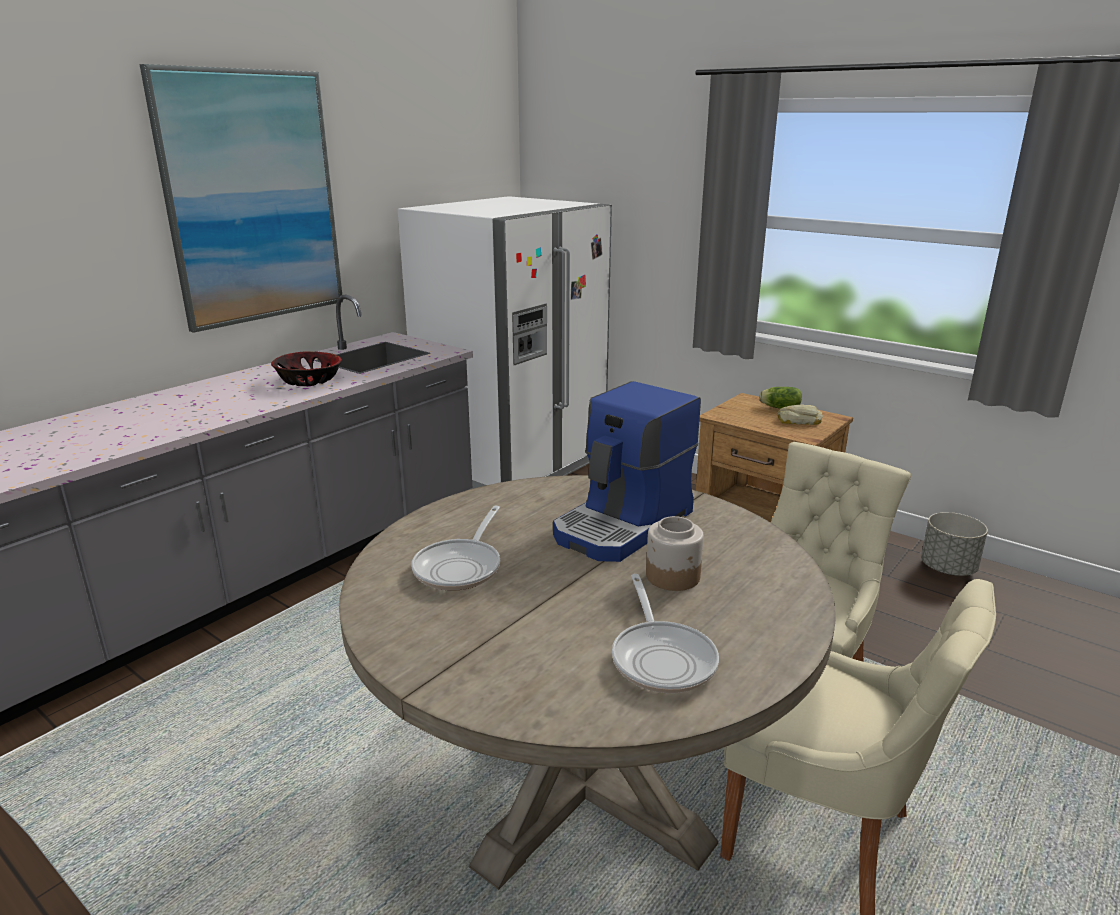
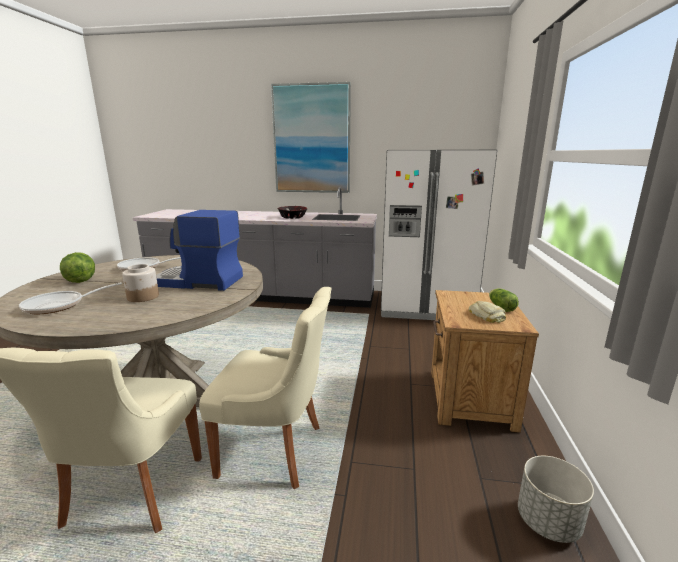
camera: 60 degrees right, 5 degrees down
(491, 639) = (80, 280): none -> lettuce

